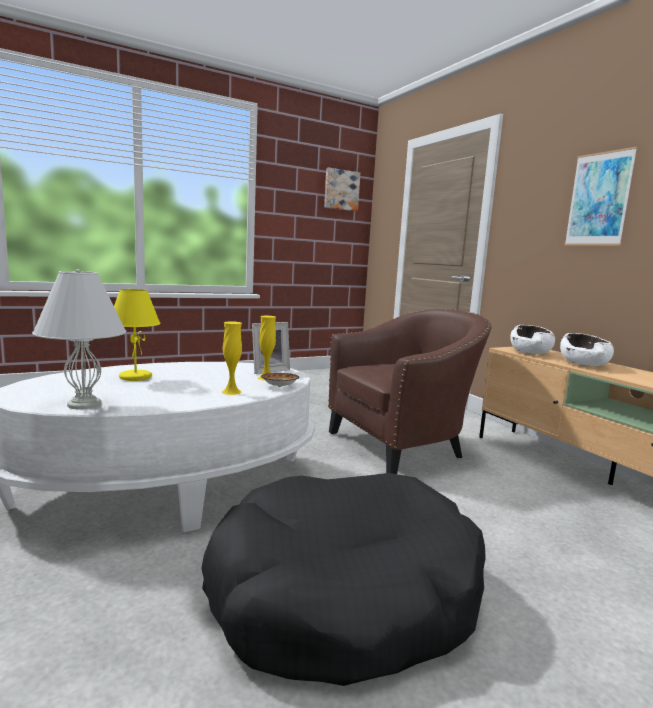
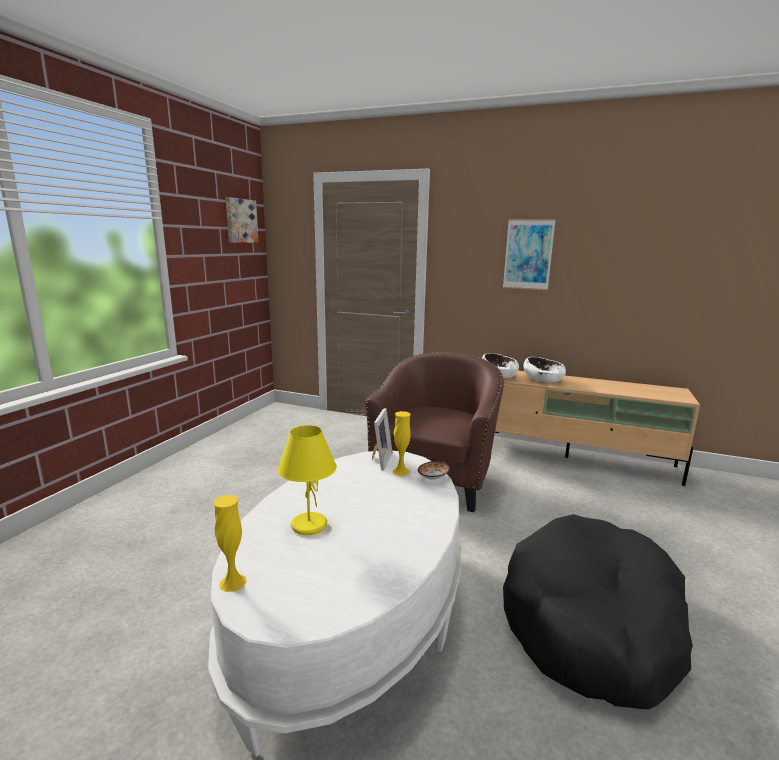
camera: 40 degrees left, 5 degrees up
(85, 404) = (370, 586): white table lamp -> none
(231, 392) = (422, 502): yellow vase -> yellow vase (233, 582)

